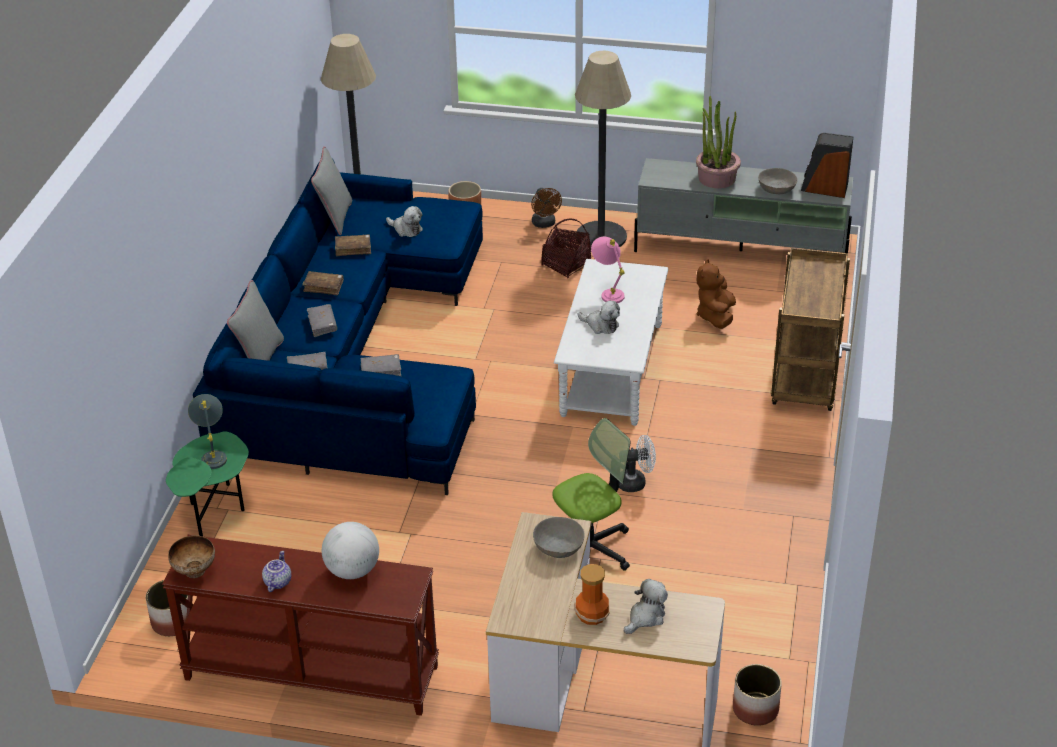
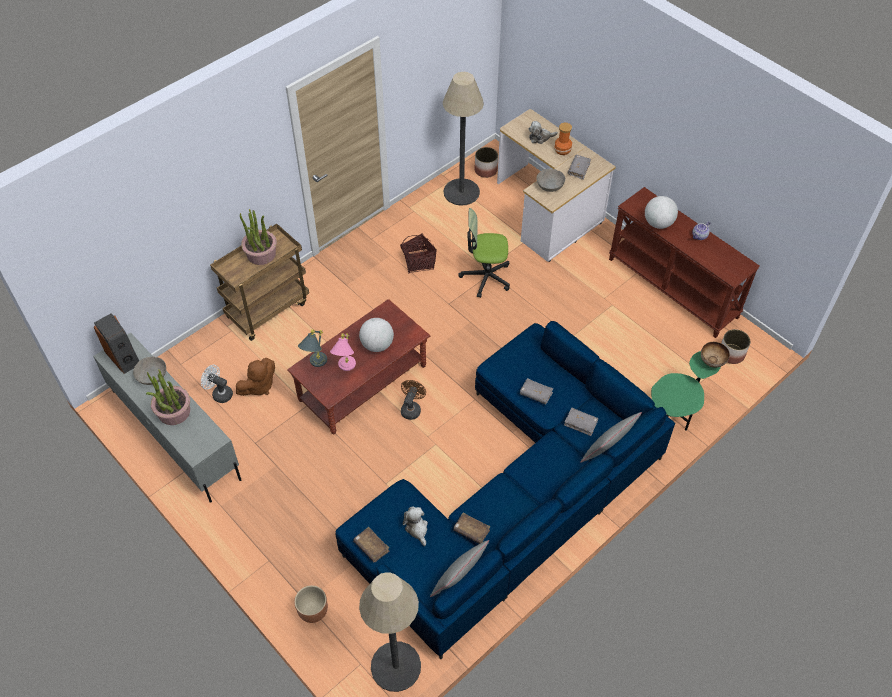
camera: 145 degrees left, 15 degrees up
(195, 570) = (739, 263): bowl -> bowl (711, 362)
(213, 454) = (675, 397): grey table lamp -> grey table lamp (315, 365)
(322, 324) = (546, 460): grey book -> grey book (579, 169)
(323, 287) = (520, 500): brown book -> brown book (371, 547)
(545, 224) = (269, 554): brown fan -> brown fan (411, 408)
(566, 265) = (298, 497): basket -> basket (418, 262)
(601, 236) = (246, 512): floor lamp -> floor lamp (461, 192)
(601, 325) = (377, 345): plush toy -> globe
(612, 369) = (362, 383): white coffee table -> brown coffee table
(636, 482) = (426, 300): white fan -> white fan (219, 393)
(816, 295) = (261, 254): none -> potted plant

